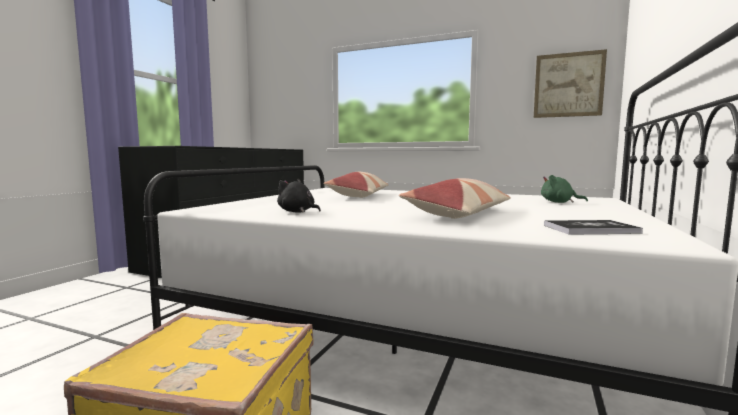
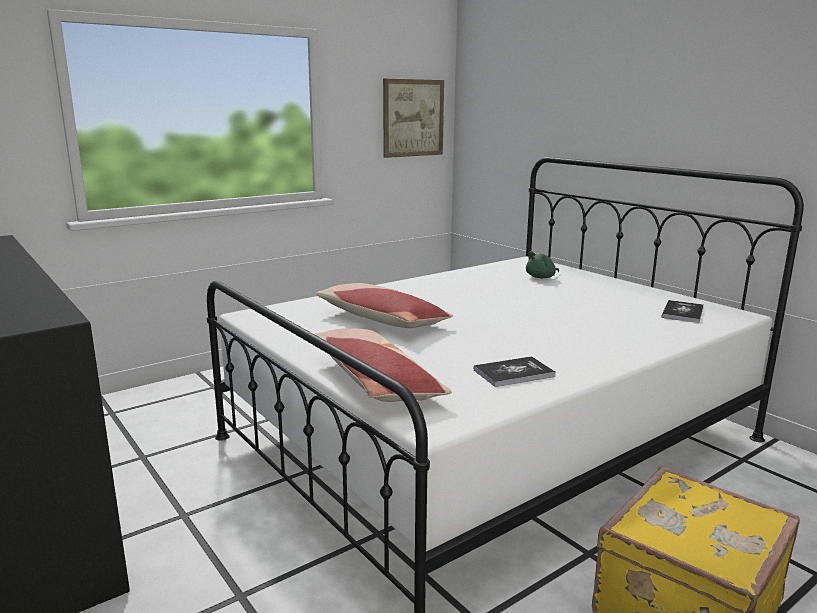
camera: 60 degrees left, 10 degrees up
(297, 212) = (513, 373): black plush toy -> book
(460, 213) = (582, 320): pillow -> pillow (375, 381)

